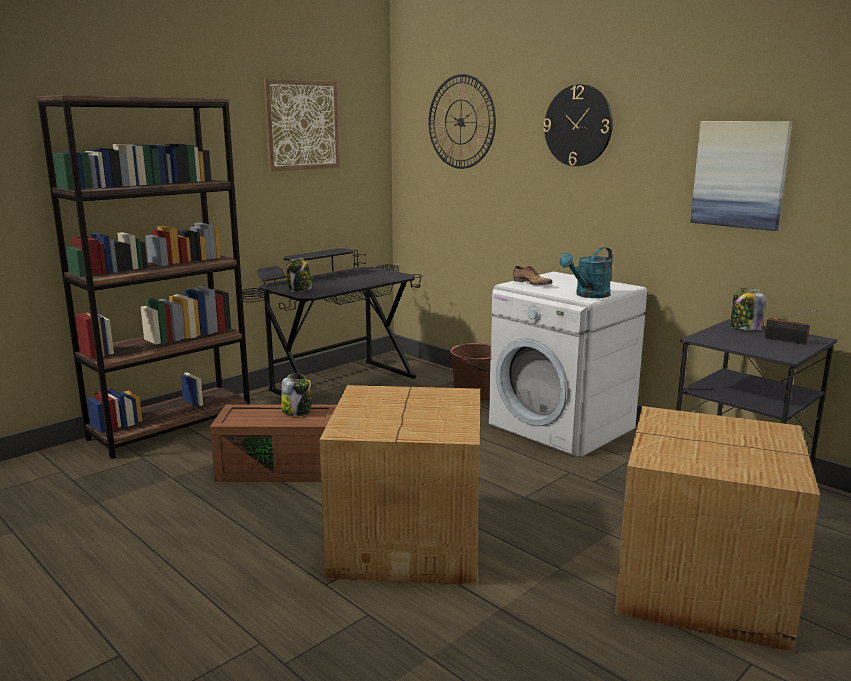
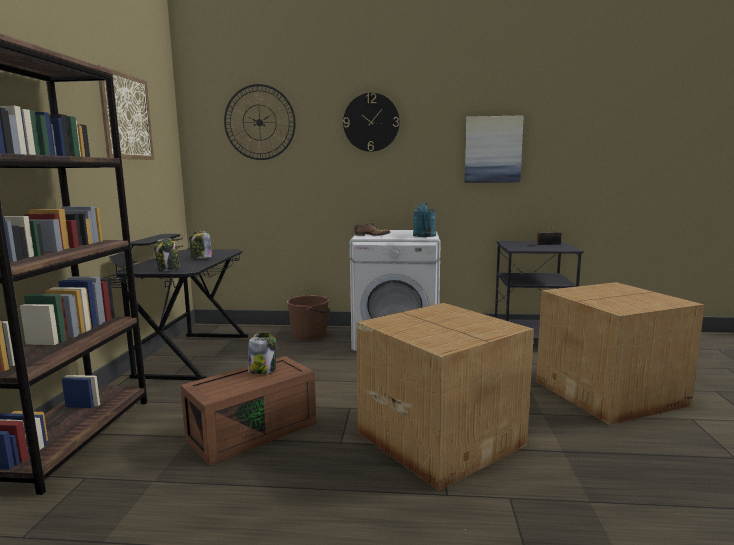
camera: 40 degrees left, 5 degrees down
(745, 328) = (517, 243): jar -> jar (201, 258)

